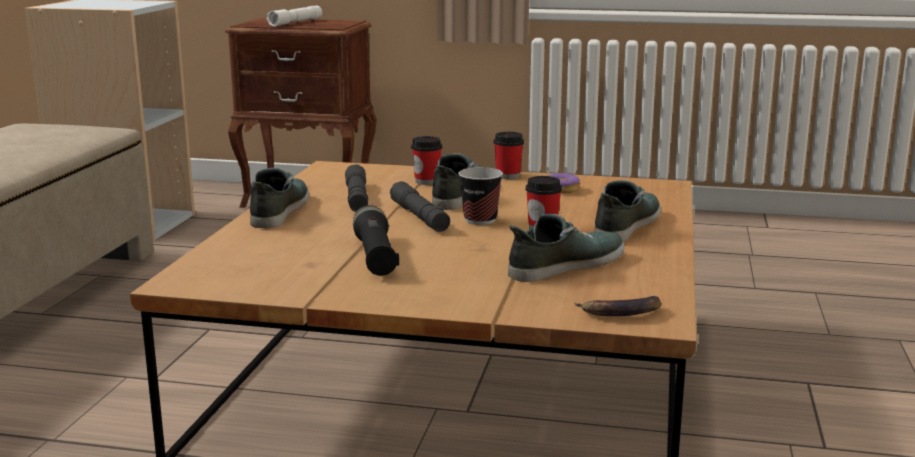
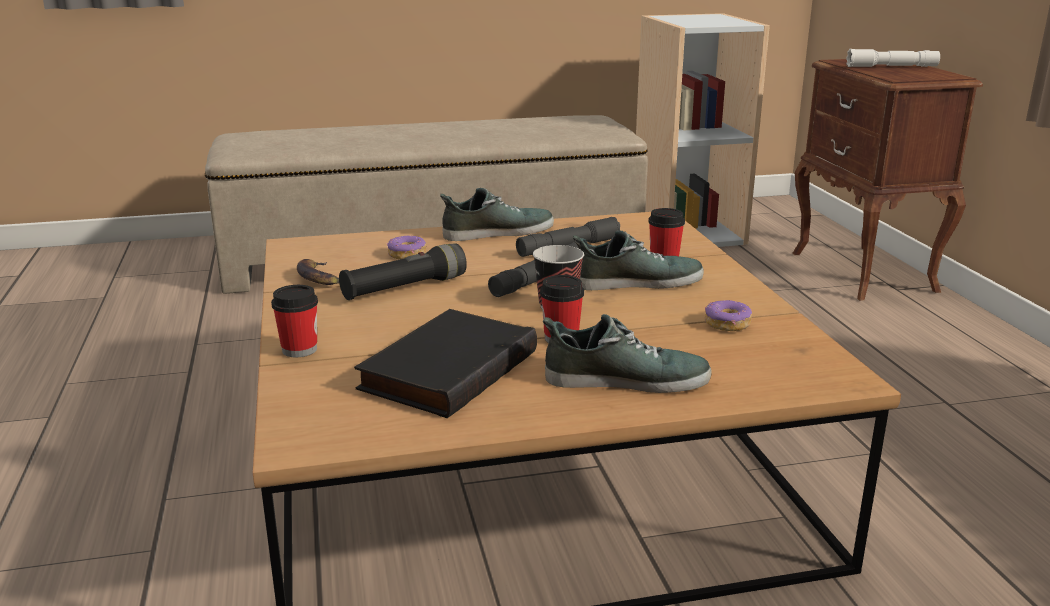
camera: 65 degrees right, 5 degrees up
(288, 245) = (407, 255): none -> donut
(508, 176) = (742, 289): cup -> cup (299, 349)
(565, 265) = (447, 369): shoe -> black book
(620, 312) = (316, 418): banana -> banana (319, 277)

